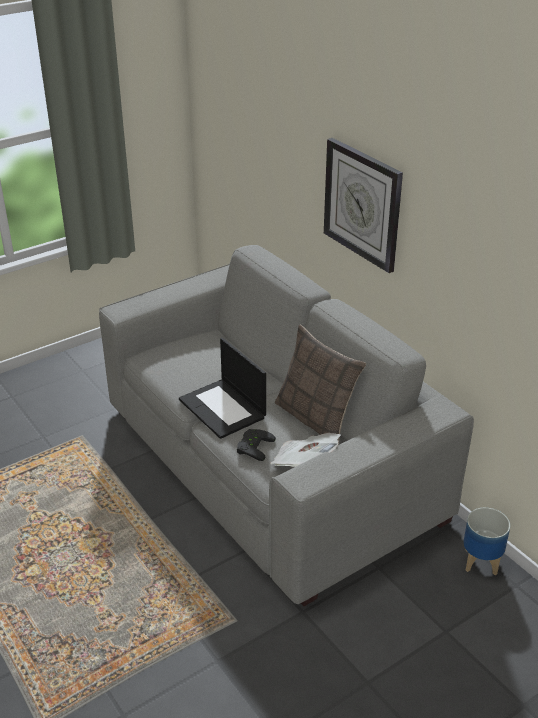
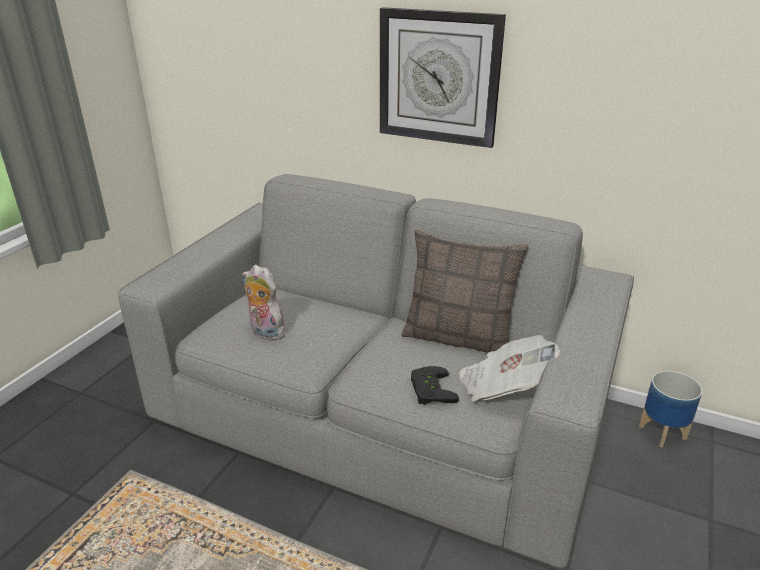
camera: 30 degrees left, 5 degrees down
(183, 368) = (265, 332): none -> plush toy
(223, 408) = (354, 360): laptop -> none

